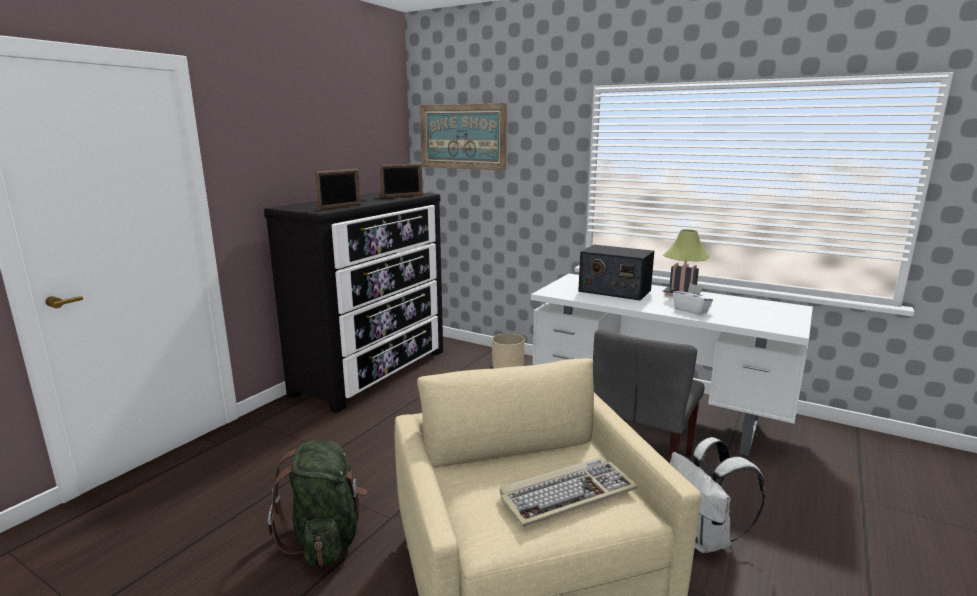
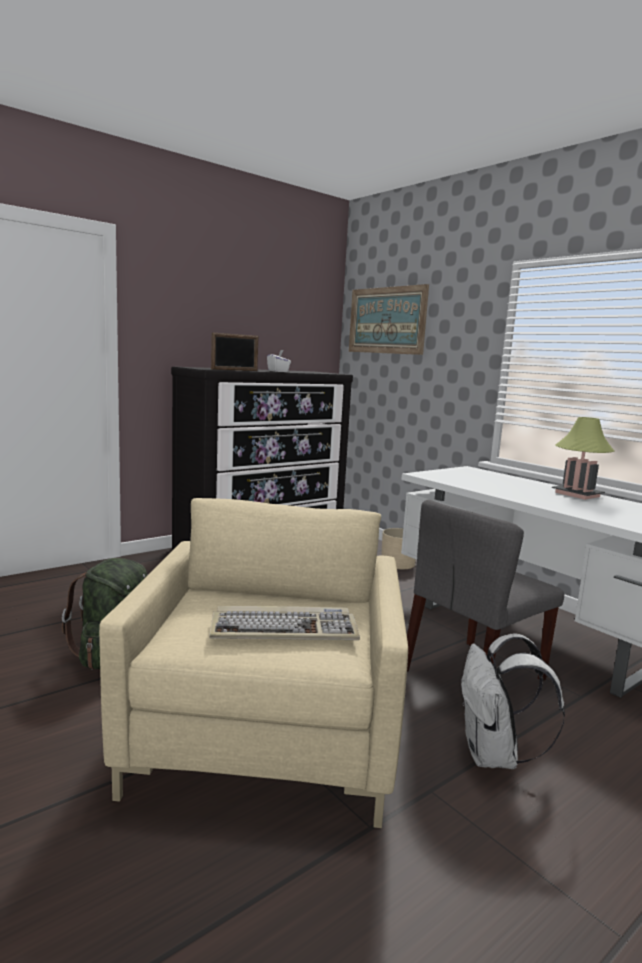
camera: 20 degrees right, 5 degrees down
(402, 196) = (311, 372): picture frame -> none
(614, 291) = (498, 482): radio -> none
(691, 310) = (568, 506): white tissue box -> white tissue box (278, 371)

